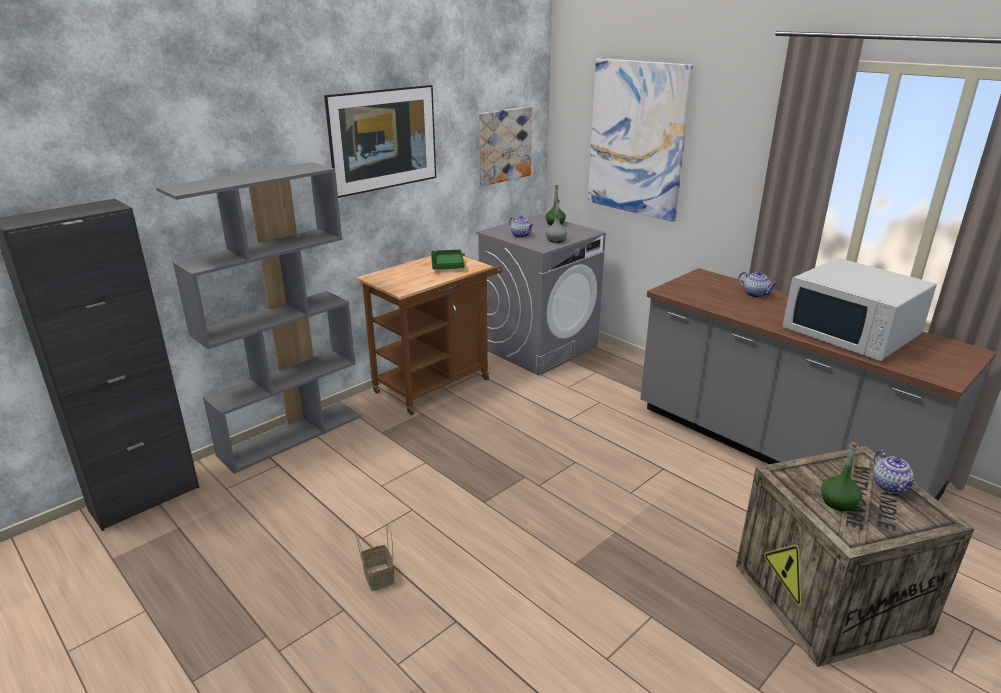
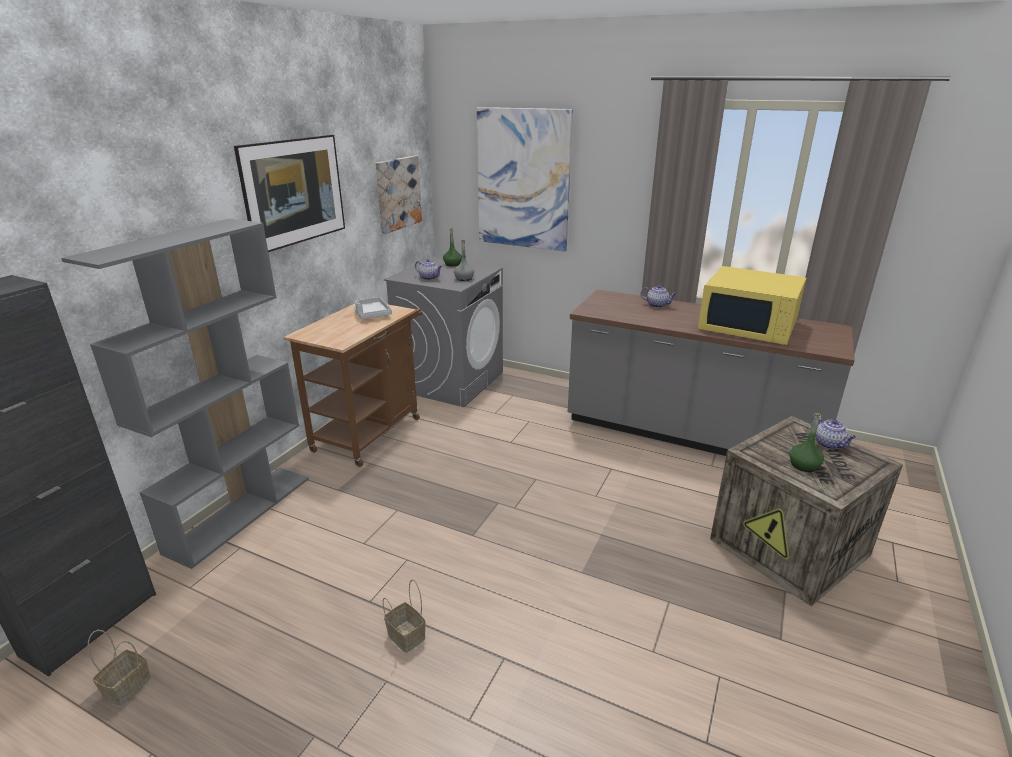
camera: 20 degrees left, 0 degrees up
(150, 554) = (127, 685): none -> basket
(447, 265) = (371, 314): green tray -> grey tray
(852, 333) = (749, 326): white microwave -> yellow microwave

